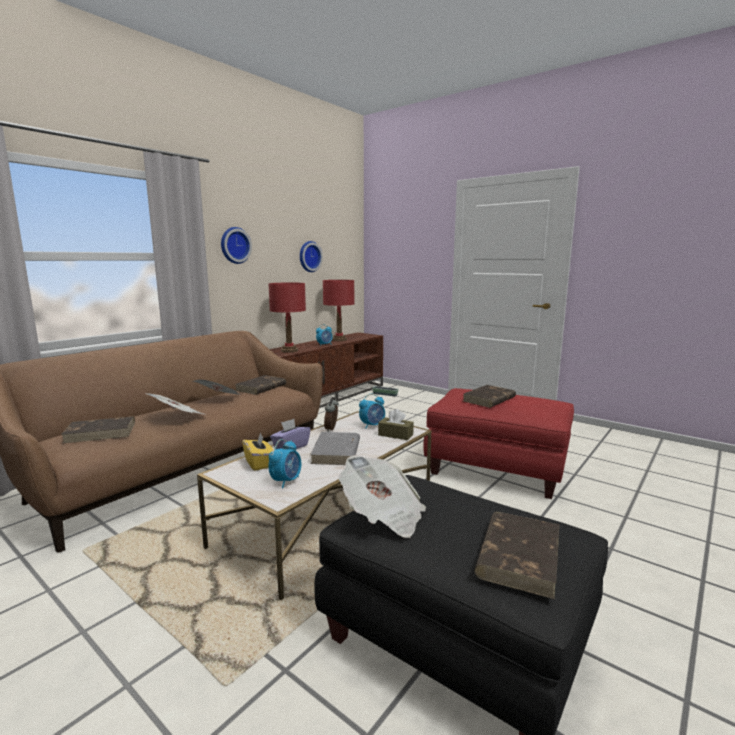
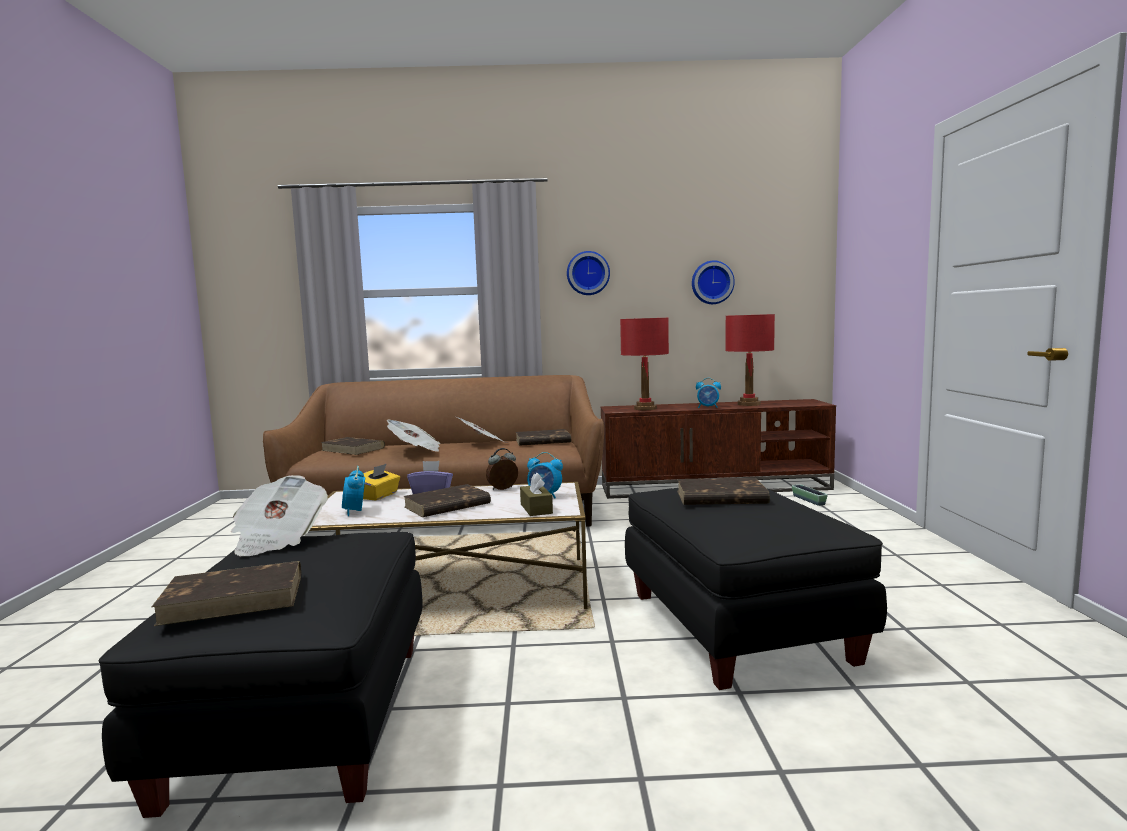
camera: 50 degrees right, 5 degrees down
(286, 481) = (355, 512): alarm clock -> alarm clock turned 90 degrees clockwise
(336, 452) = (446, 505): grey book -> brown book
(496, 469) = (735, 626): red ottoman -> black ottoman

